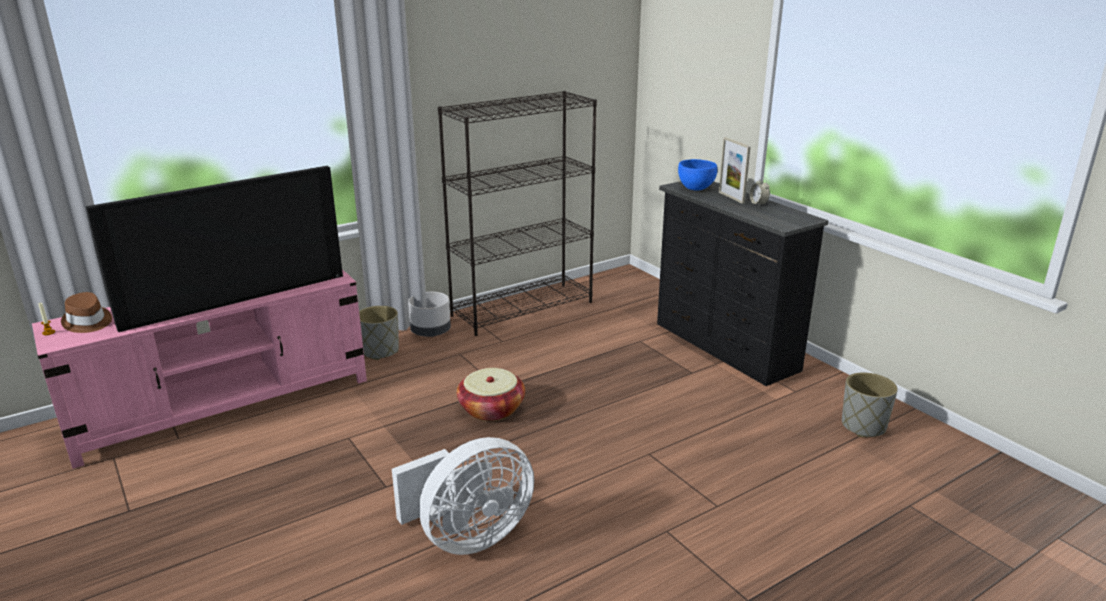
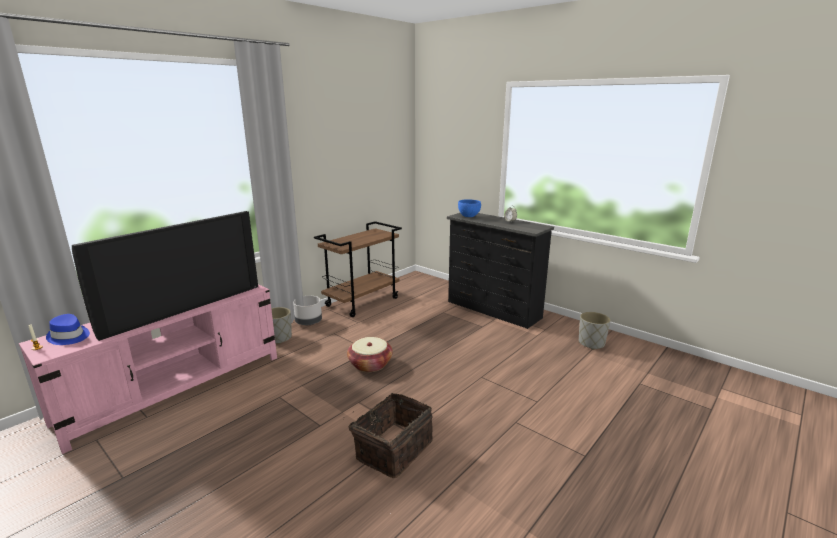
camera: 15 degrees left, 5 degrees down
(87, 322) = (69, 337): brown hat -> blue hat
(468, 537) = (392, 449): white fan -> basket
(523, 308) = (362, 302): black bookcase -> brown cart
(731, 197) = (492, 219): picture frame -> none

